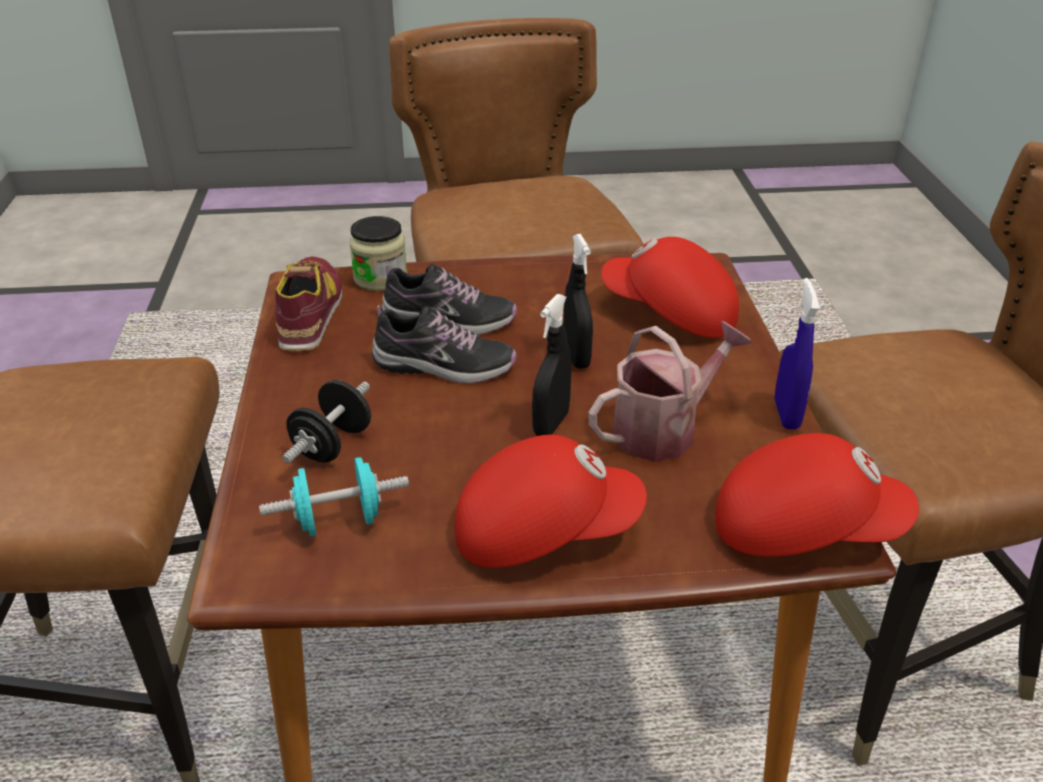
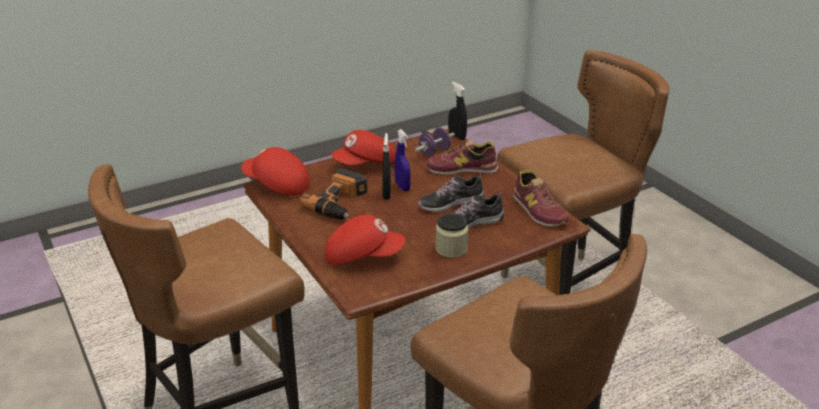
camera: 155 degrees right, 5 degrees down
(332, 444) = (462, 169): black dumbbell -> shoe
(339, 521) = (434, 152): turquoise dumbbell -> purple dumbbell
(380, 278) = (529, 236): jar -> jar (451, 249)
(576, 357) = (395, 222): black spray bottle -> black spray bottle (457, 136)
(663, 429) = (340, 203): watering can -> power drill
(786, 414) = (289, 221): blue spray bottle -> blue spray bottle (402, 187)
(803, 527) = (276, 185): red cap -> red cap turned 45 degrees clockwise

